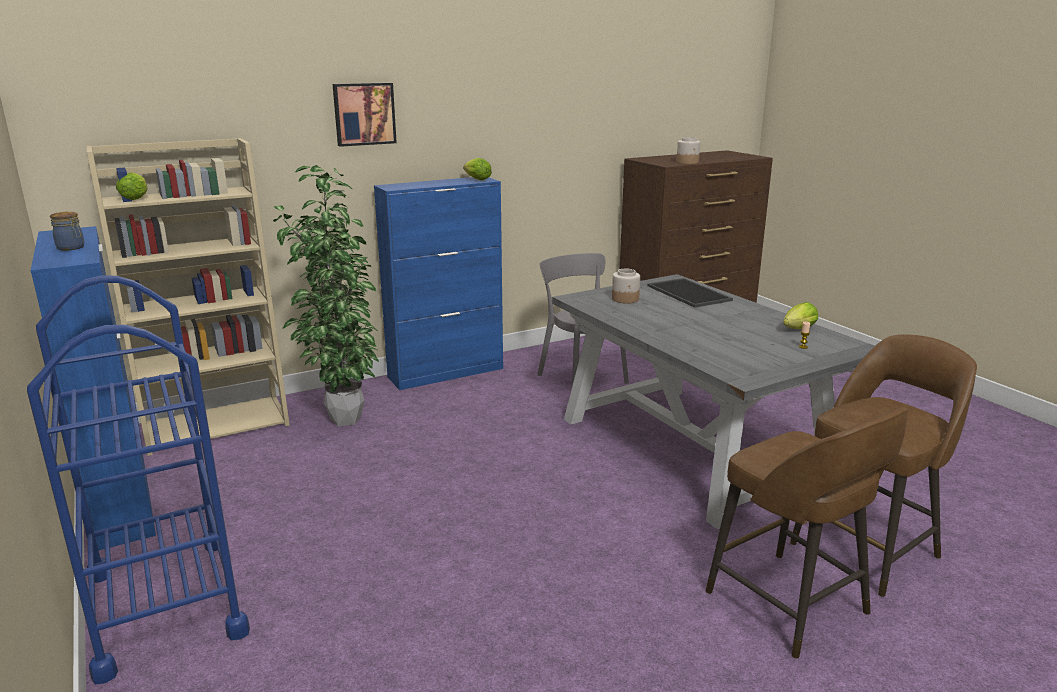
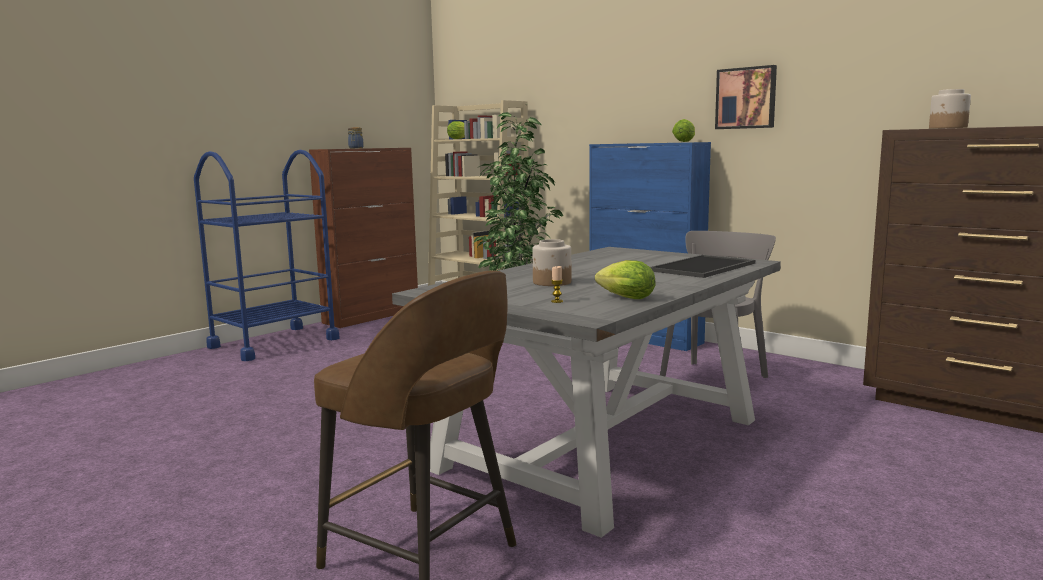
camera: 70 degrees right, 10 degrees down
(123, 502) = (372, 316): blue cabinet -> brown cabinet
(364, 114) = (612, 81): picture -> picture (746, 98)
(625, 299) = (637, 257): jar -> jar (551, 282)
(790, 605) = (293, 513): brown stool -> none

